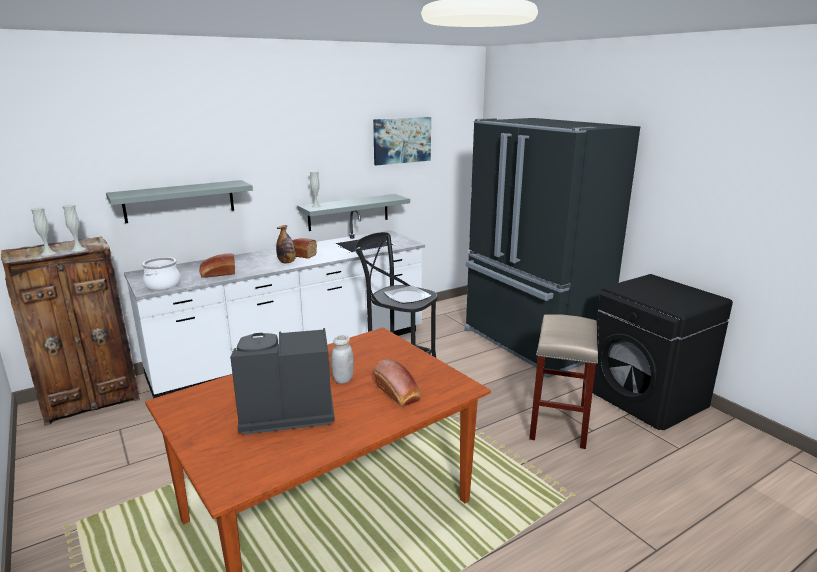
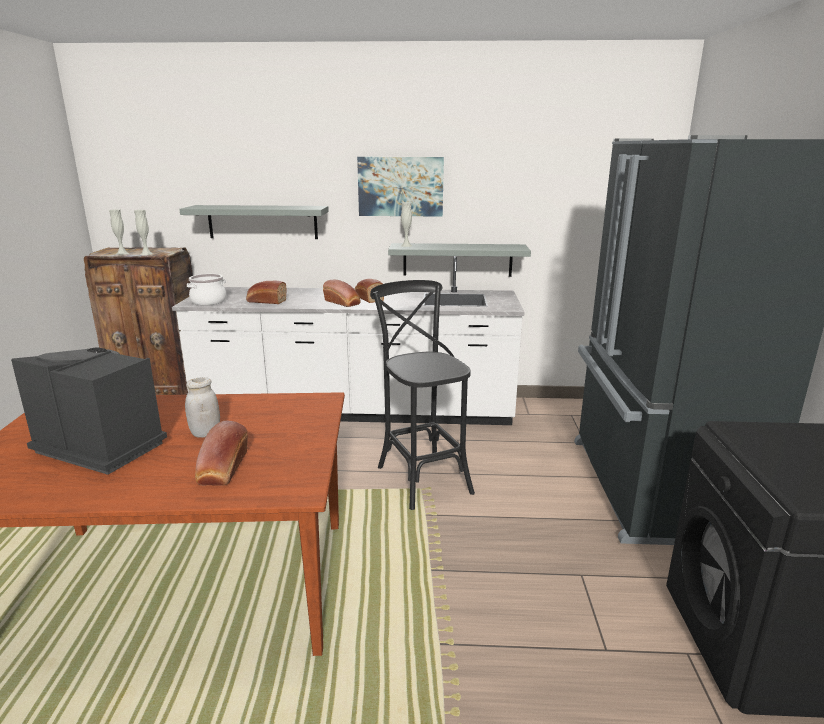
camera: 35 degrees right, 0 degrees up
(287, 262) = (343, 303): bottle -> bread
(402, 140) = (542, 174): picture -> picture (400, 186)
(407, 297) = (427, 367): plate -> none
(558, 423) = (562, 613): beige stool -> none

